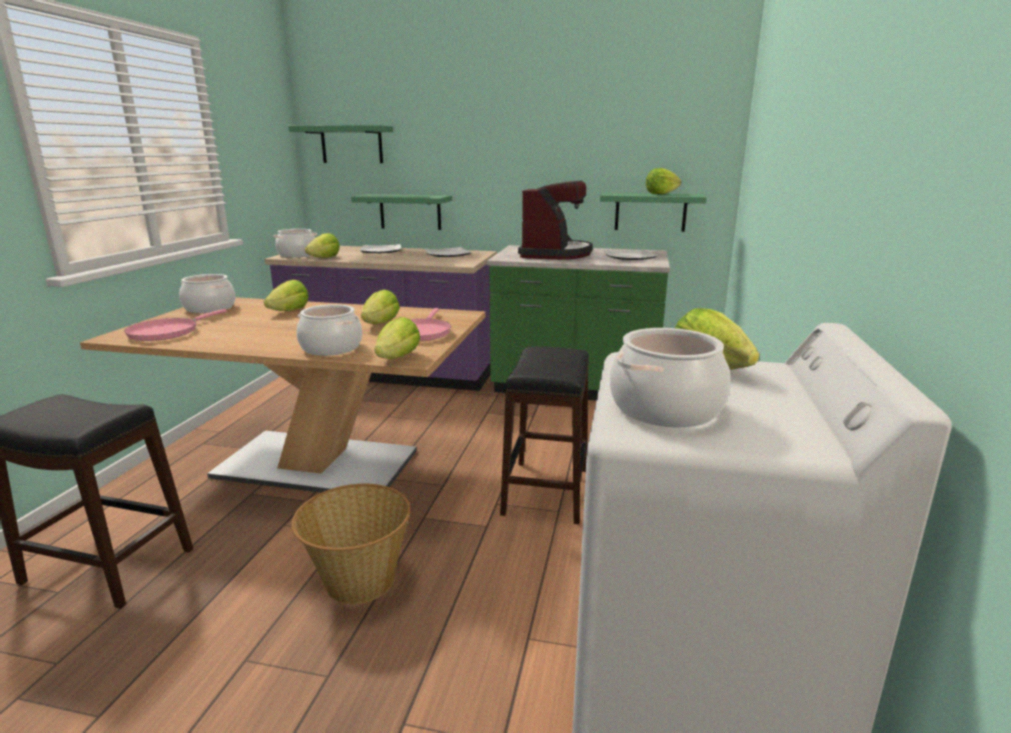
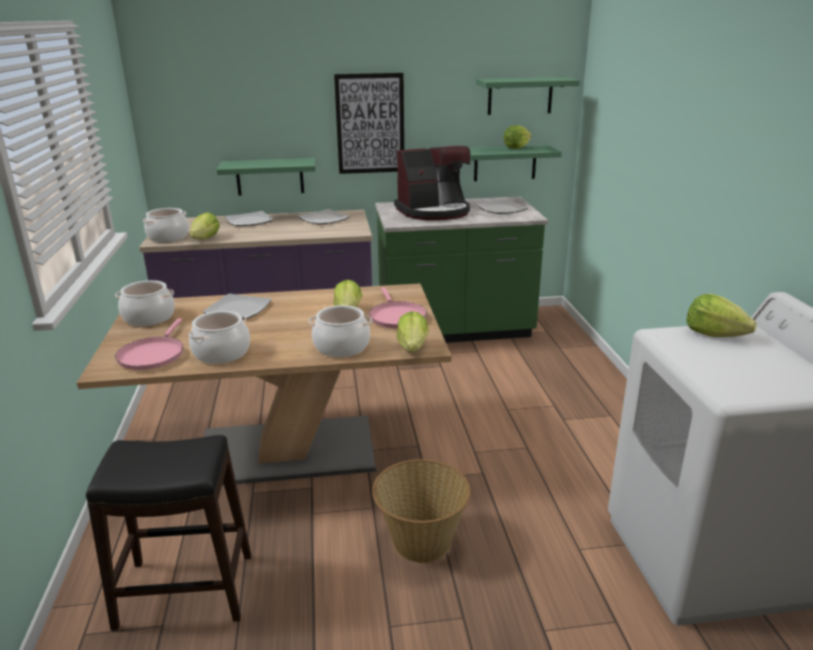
camera: 20 degrees left, 5 degrees up
(289, 311) = (239, 309): lettuce -> plate
(351, 145) = (200, 110): green shelf -> green shelf (520, 96)
(507, 163) = (370, 124): none -> picture
(547, 491) = (505, 432): black stool -> none
(555, 254) = (434, 211): coffee machine -> coffee machine turned 75 degrees clockwise
(665, 409) = (729, 374): cooking pot -> cooking pot (221, 353)

